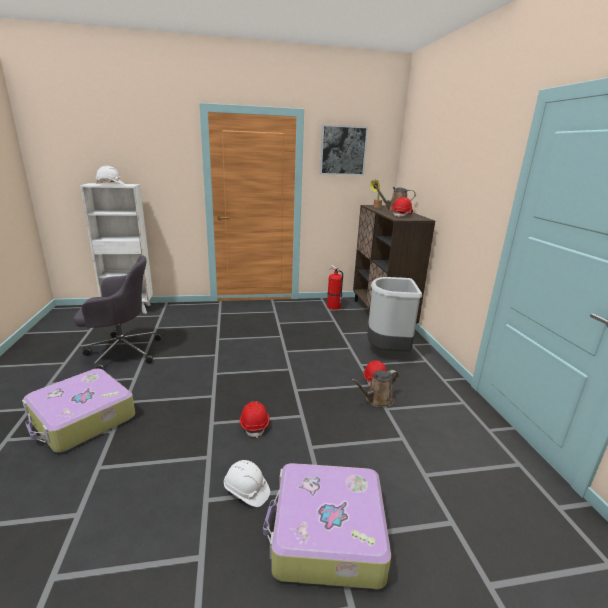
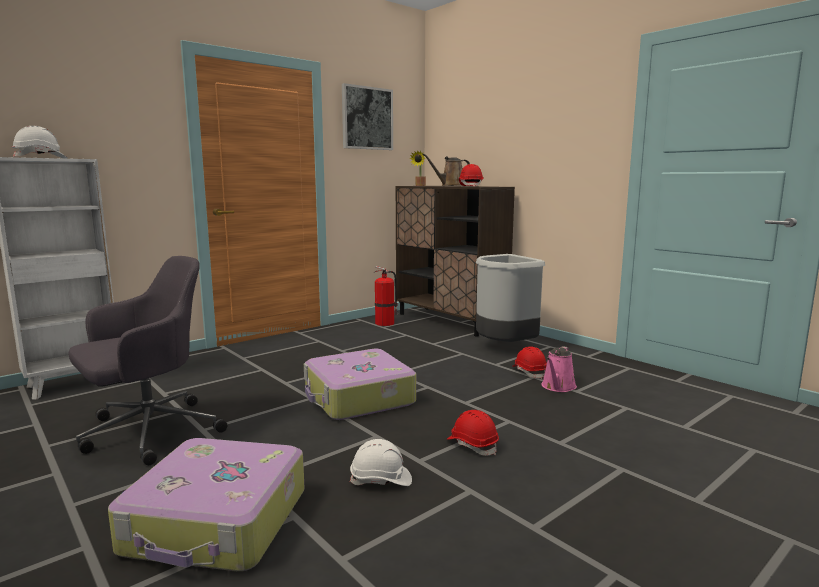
camera: 30 degrees left, 10 degrees down
(246, 491) = (562, 501): white hard hat -> white hard hat (381, 480)
(326, 534) = (686, 500): suitcase -> suitcase (358, 398)
(377, 400) = (558, 387): brown watering can -> pink watering can

